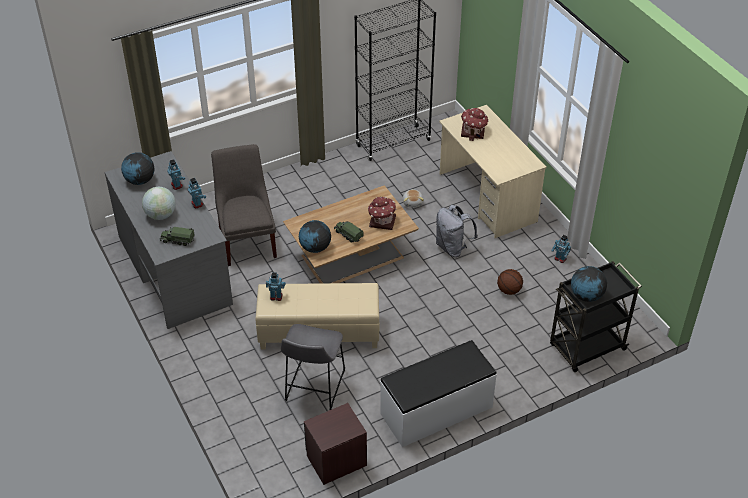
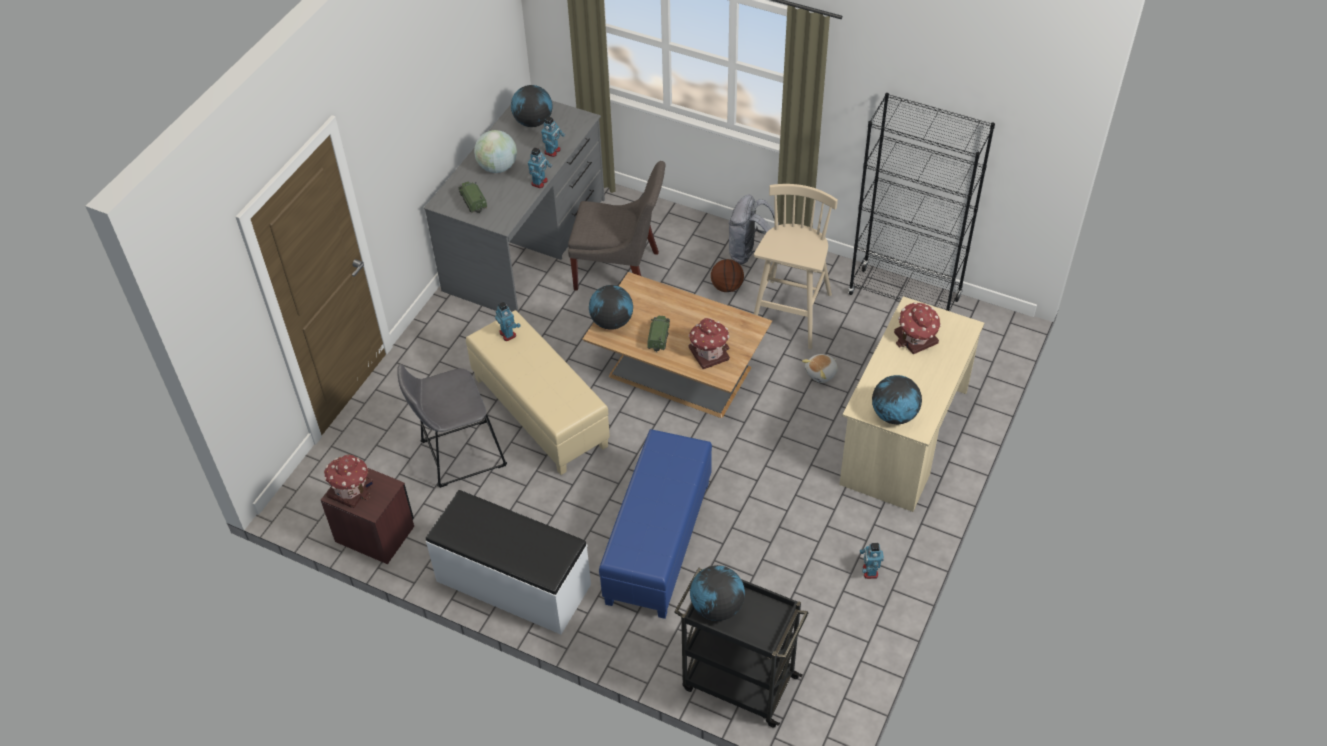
camera: 55 degrees right, 5 degrees up
(247, 240) = (621, 272): grey chair -> grey chair turned 60 degrees clockwise
(328, 431) = (351, 489): none -> toy house
(359, 191) = (790, 315): none -> beige stool
(453, 247) = (783, 453): grey backpack -> grey backpack (750, 253)
(466, 331) = (659, 543): none -> blue ottoman
(509, 290) = (764, 548): basketball -> basketball (727, 287)
(516, 167) = (894, 415): none -> globe

